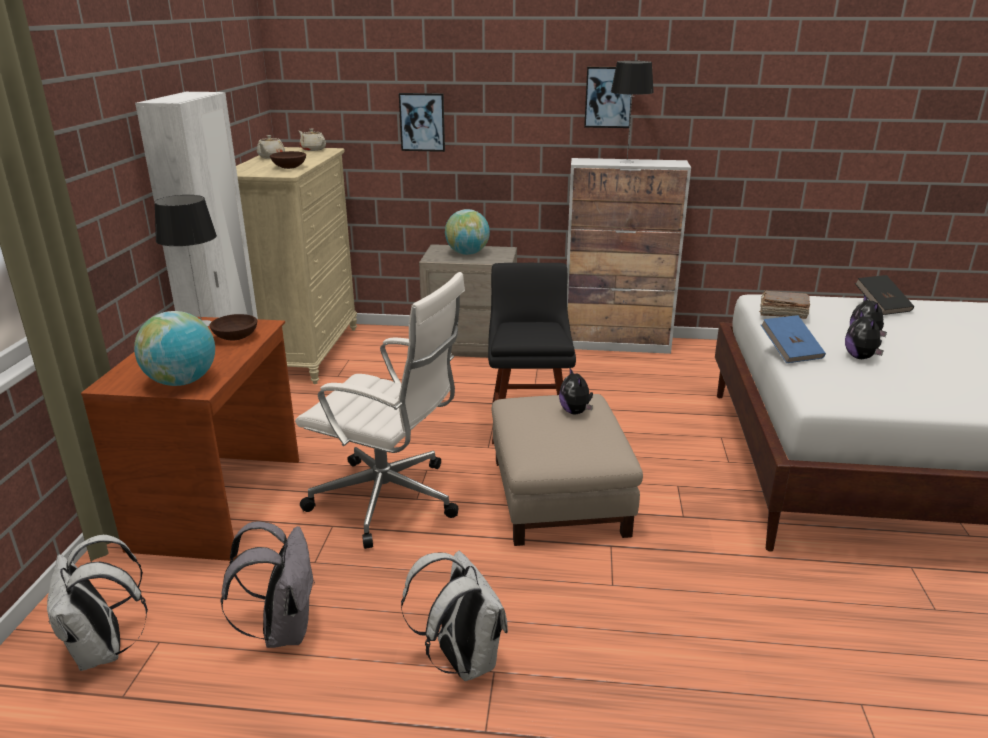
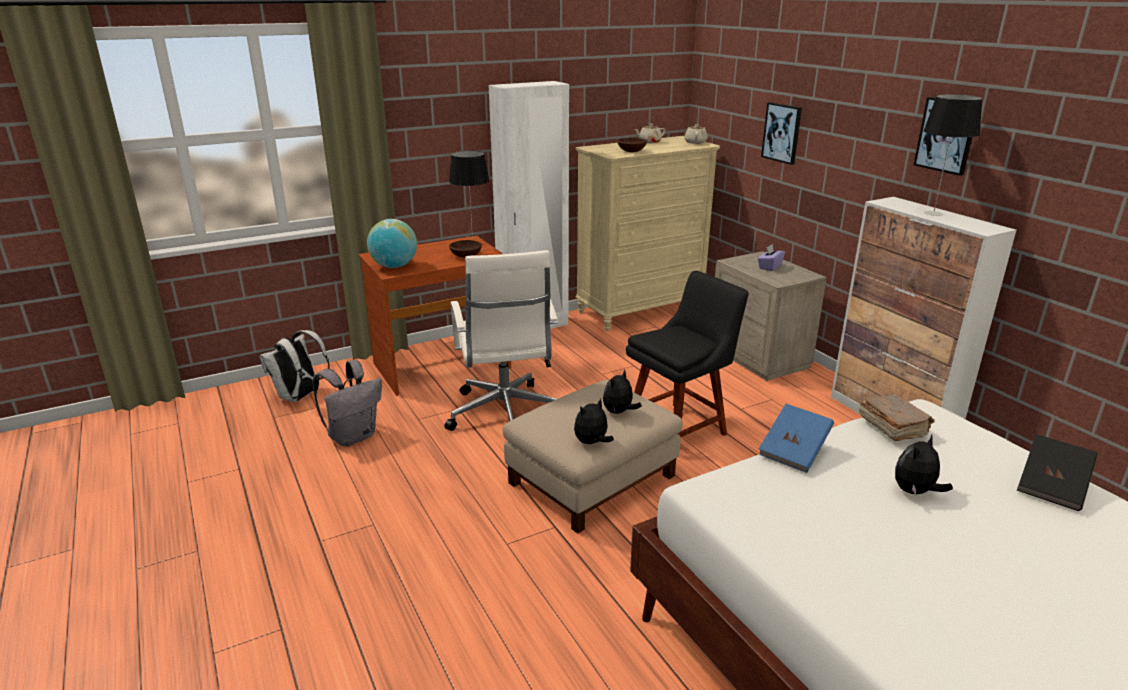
camera: 55 degrees right, 0 degrees up
(461, 660) = (374, 507): white backpack -> none
(467, 253) = (769, 267): globe -> purple tissue box
(861, 357) = (852, 497): plush toy -> plush toy (592, 443)

